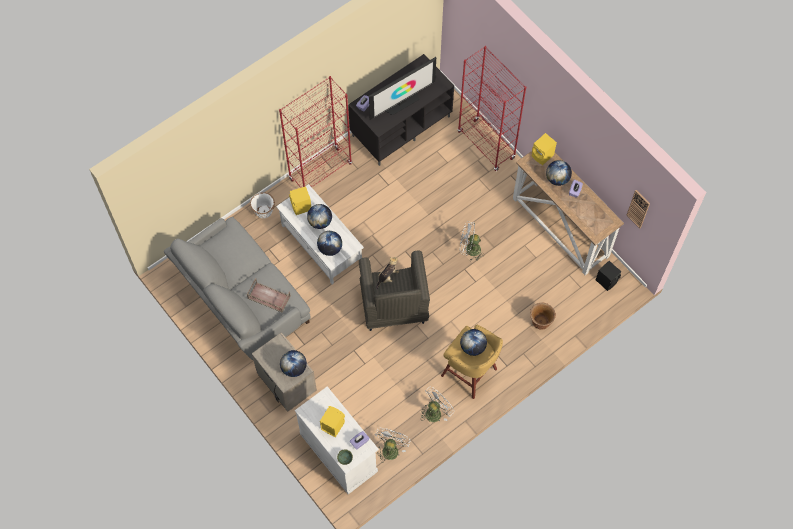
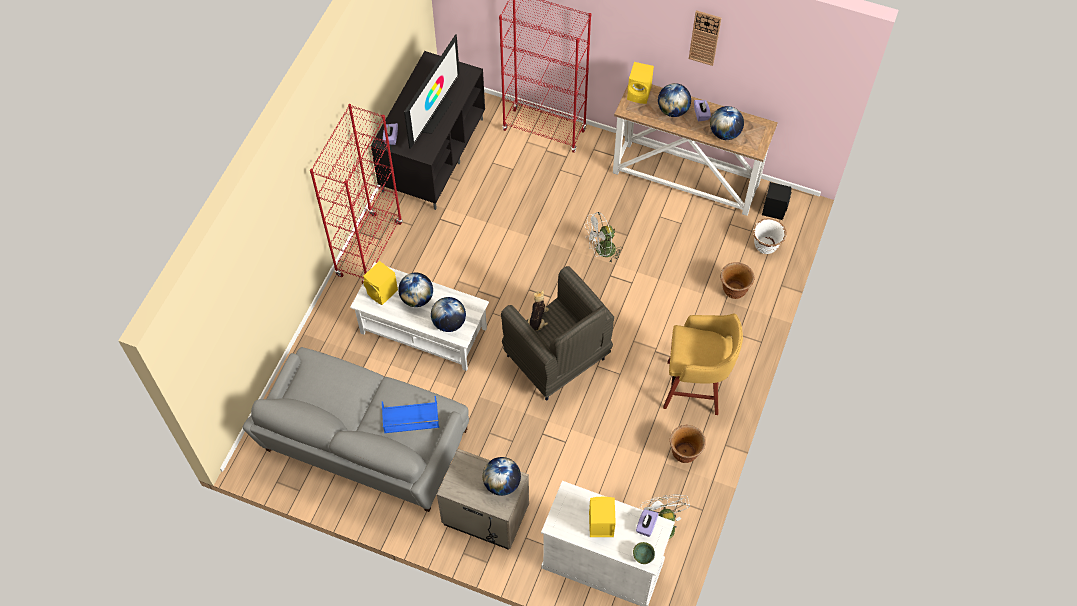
camera: 30 degrees left, 5 degrees down
(264, 212) = (329, 328): white planter -> white planter (765, 246)
(268, 297) = (410, 418): brown tray -> blue tray
(435, 411) = (684, 452): white fan -> brown planter
(473, 347) = (700, 345): globe -> globe (725, 133)
(638, 209) = (797, 90): wall clock -> wall clock (705, 37)

